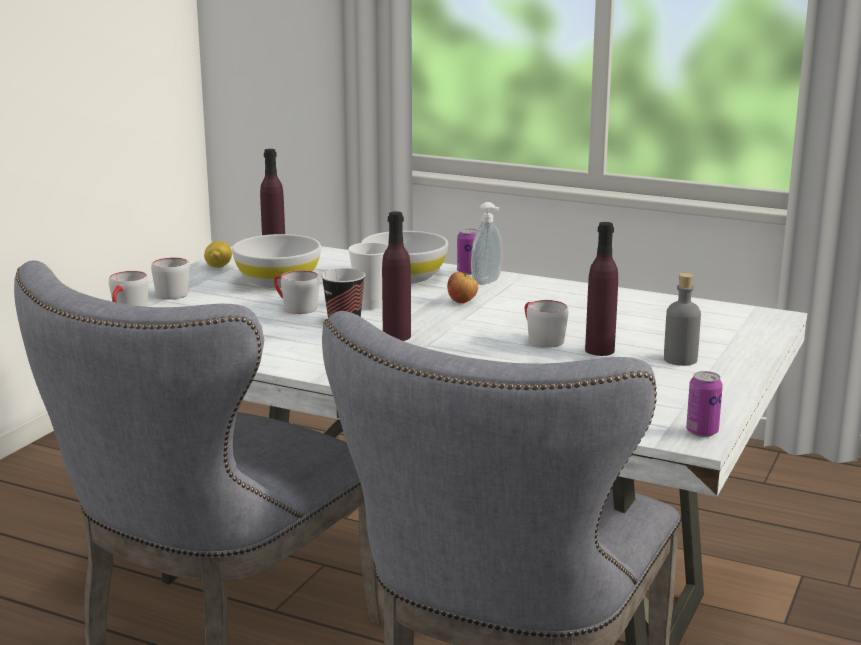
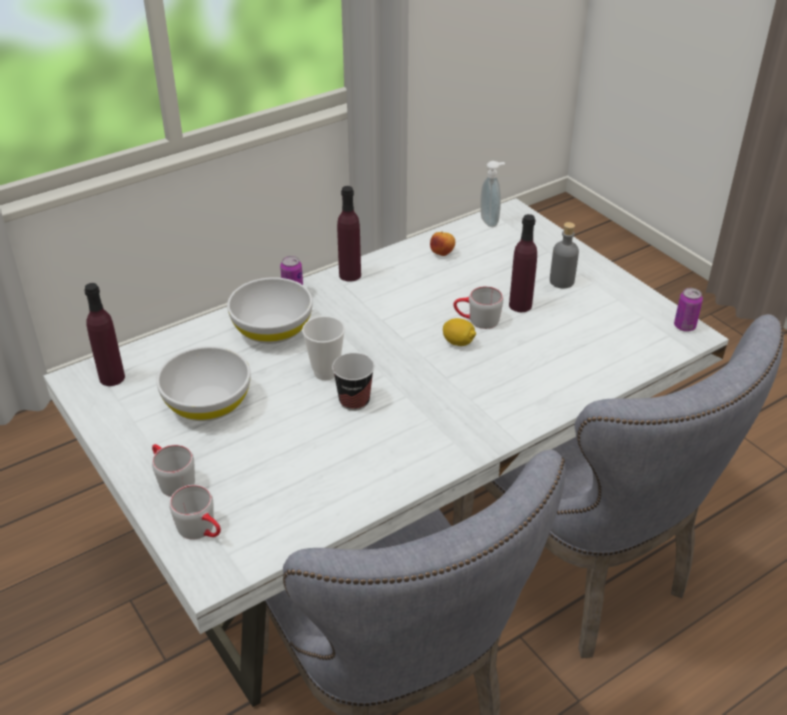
camera: 60 degrees left, 20 degrees up
(218, 266) = (120, 428): lemon -> lemon (458, 342)
(294, 307) = (291, 417): grey mug -> none
(397, 336) = (414, 386): purple bottle -> purple bottle (350, 275)
(462, 302) = (365, 324): apple -> apple (442, 253)
(488, 282) = (328, 294): soap dispenser -> soap dispenser (490, 221)

